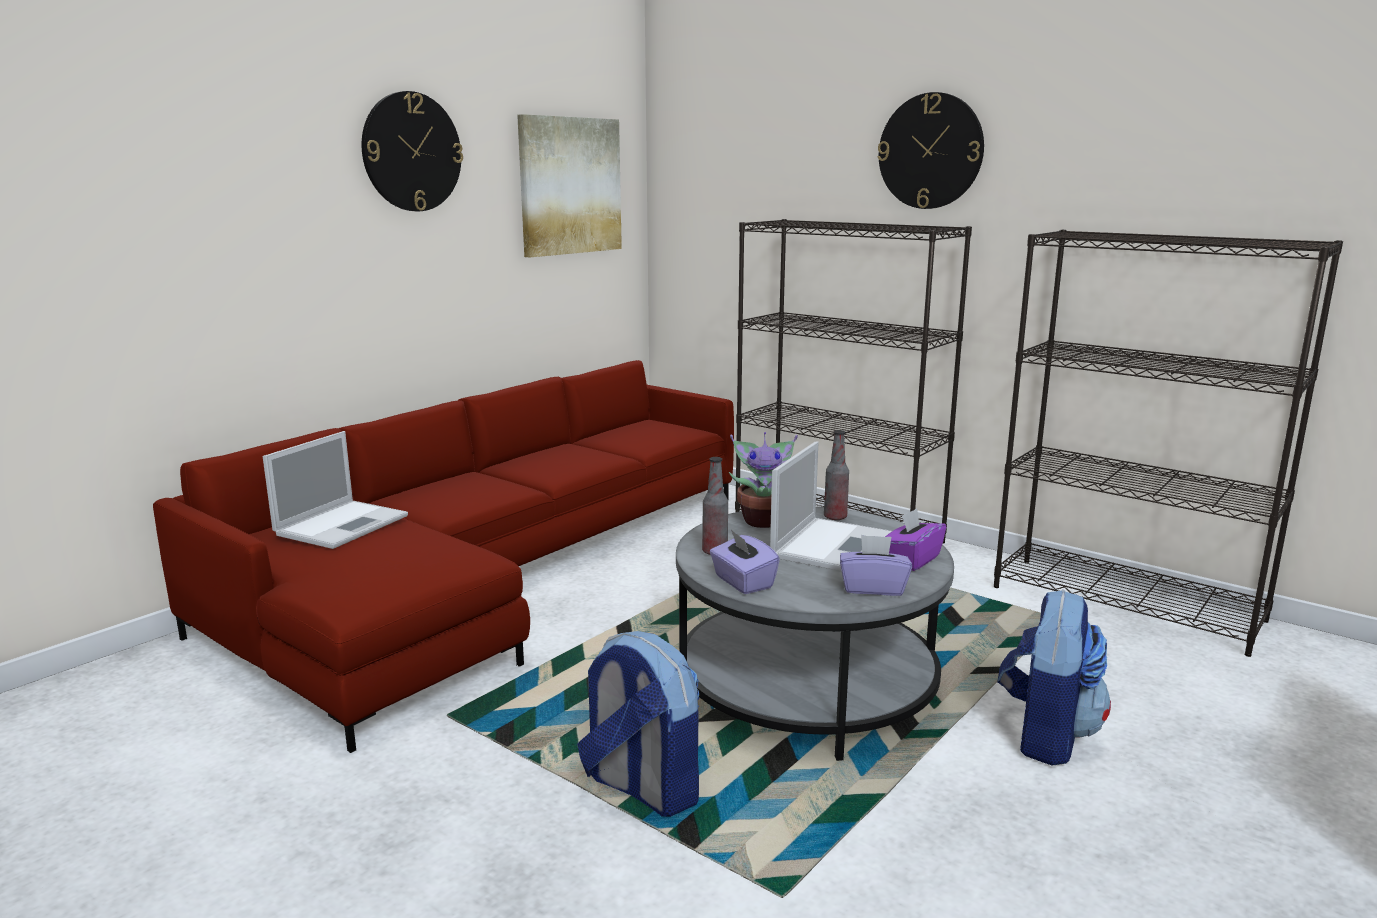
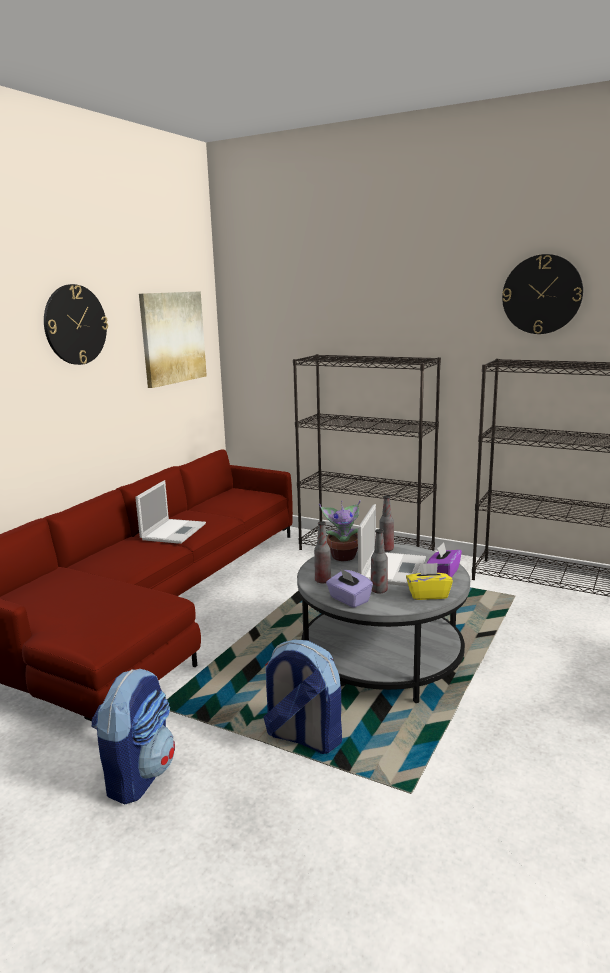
camera: 10 degrees left, 0 degrees up
(343, 524) = (62, 585): laptop -> laptop (174, 531)
(796, 574) = (379, 590): none -> bottle
(873, 588) = (428, 595): purple tissue box -> yellow tissue box
(930, 151) = (411, 311): wall clock -> wall clock (542, 294)
(1046, 735) = (529, 671): backpack -> backpack (138, 774)

